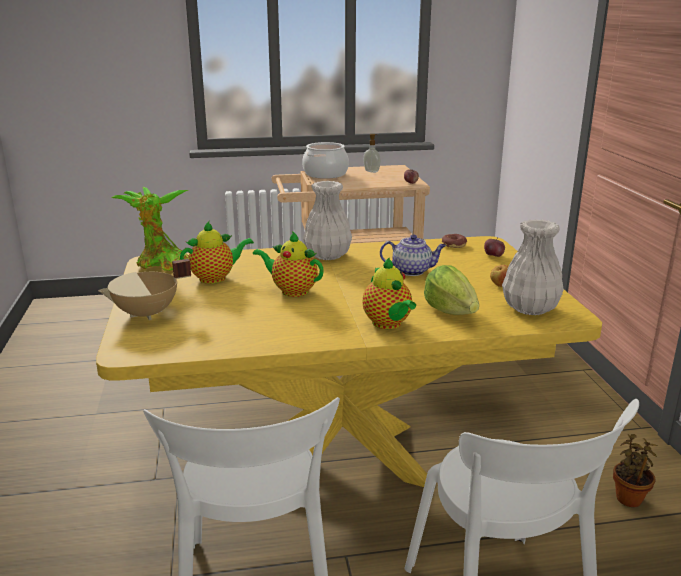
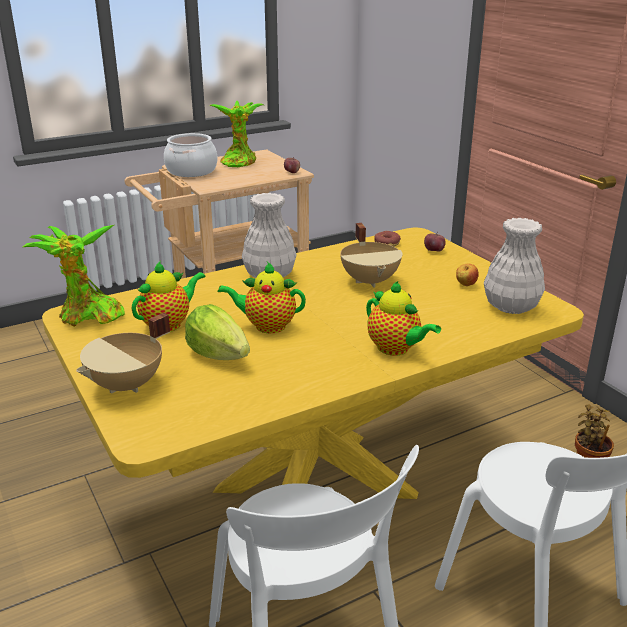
camera: 20 degrees left, 5 degrees up
(372, 171) = (239, 161): soap dispenser -> potted plant
(412, 271) = (370, 281): teapot -> beige cooking pot
(450, 311) = (443, 322): lettuce -> lettuce (218, 354)

